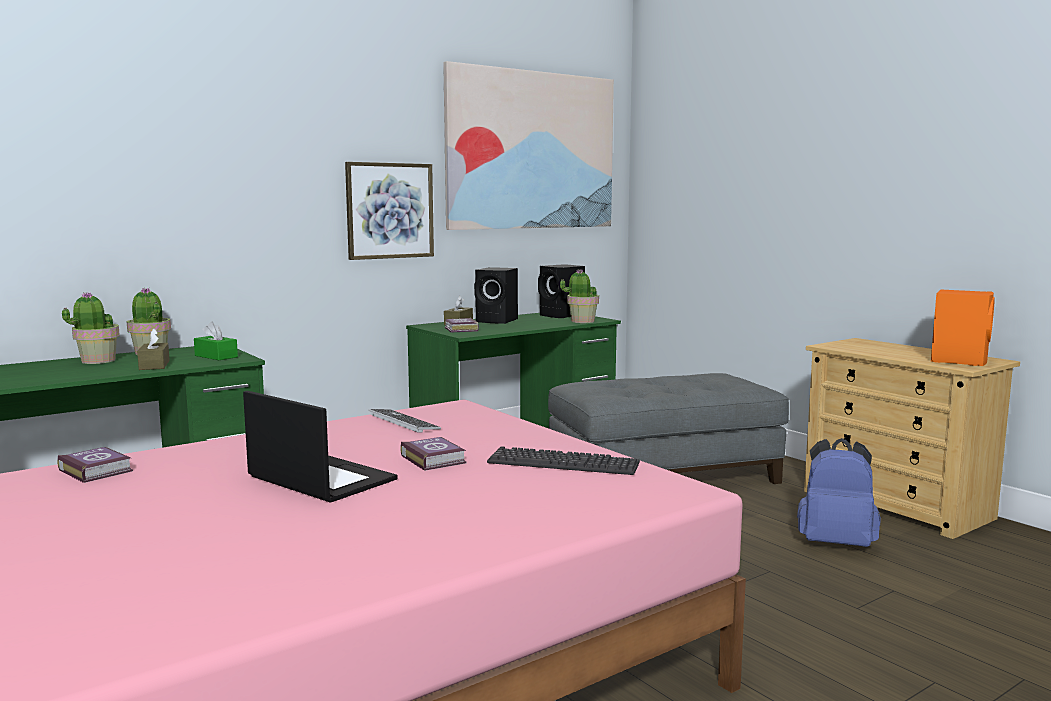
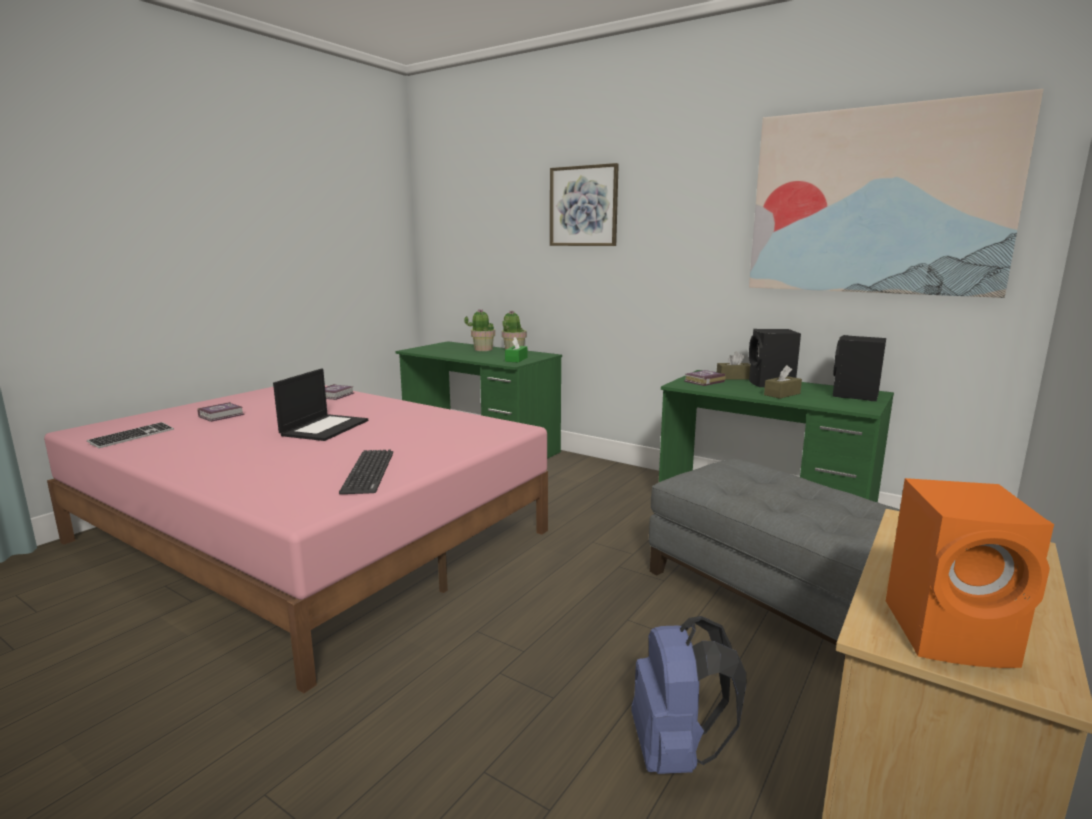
camera: 70 degrees right, 5 degrees up
(154, 365) = (480, 357): brown tissue box -> brown tissue box (782, 394)
(389, 210) = (695, 266): picture -> picture (583, 206)
(403, 422) = (459, 423): keyboard -> keyboard (132, 437)
(433, 459) = (371, 441): book -> book (222, 415)
(582, 321) = (833, 404): potted plant -> none

